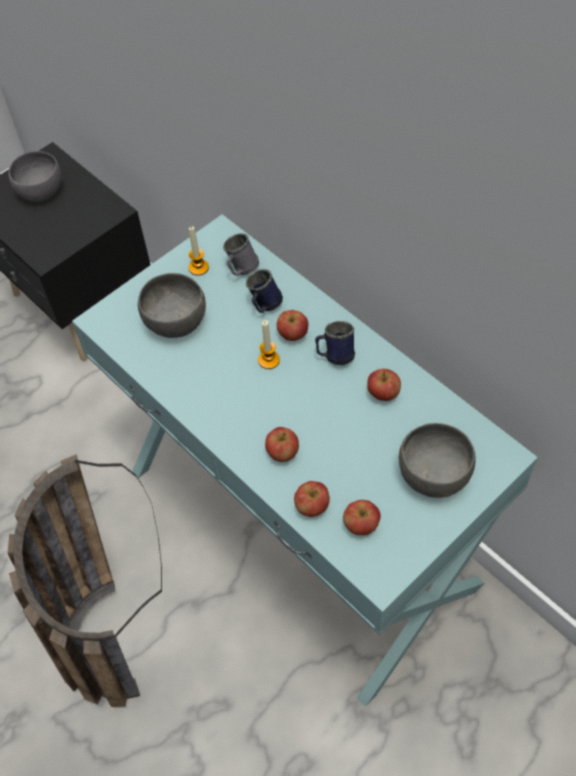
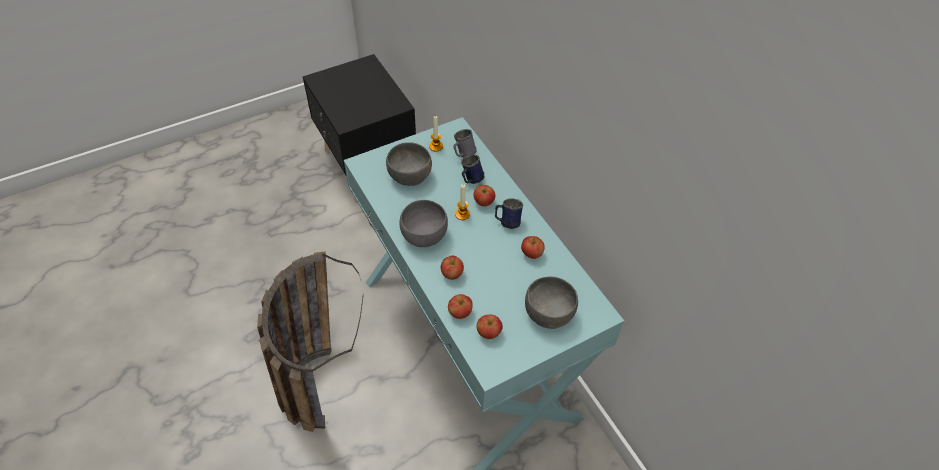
camera: 10 degrees right, 5 degrees down
(40, 191) = (356, 82): grey bowl -> grey bowl (424, 235)

